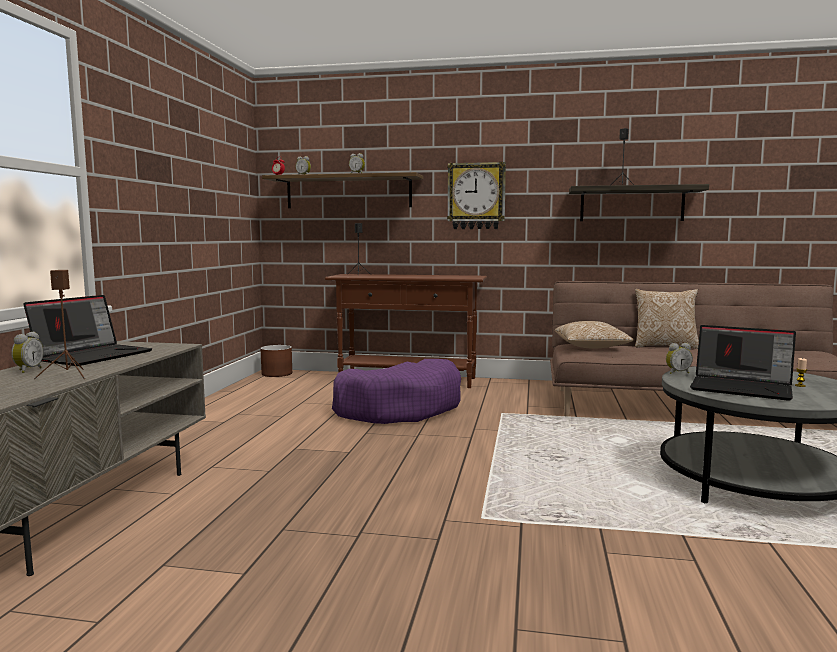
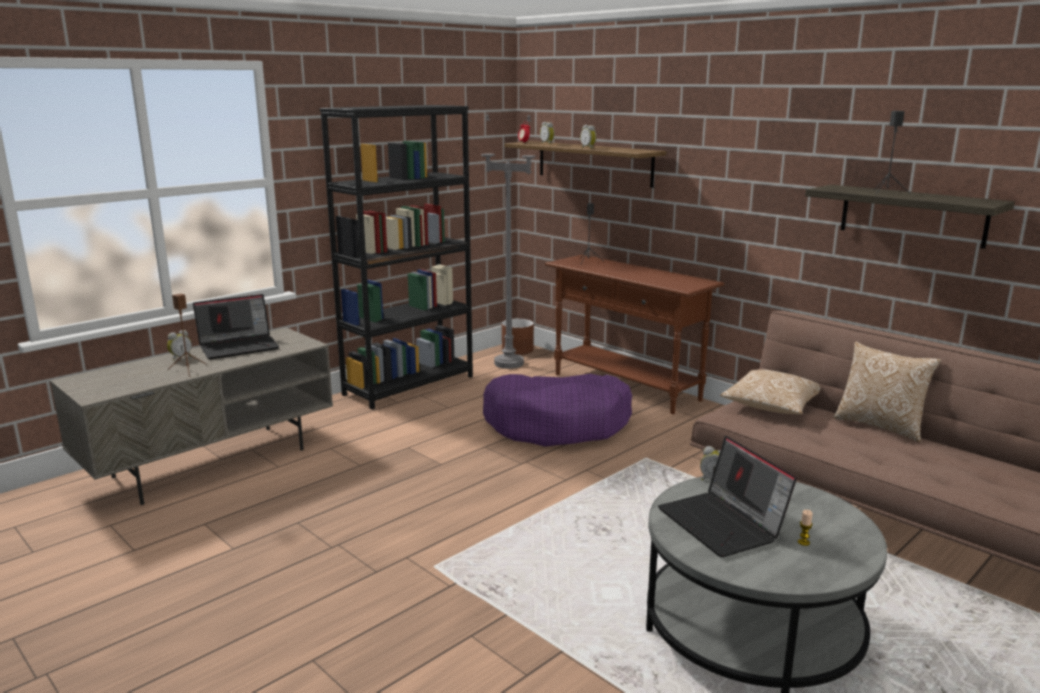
camera: 35 degrees right, 10 degrees up
(214, 409) = (409, 385): none -> black bookcase
(285, 382) = (509, 363): none -> grey floor lamp
(476, 196) = (721, 182): wall clock -> none

